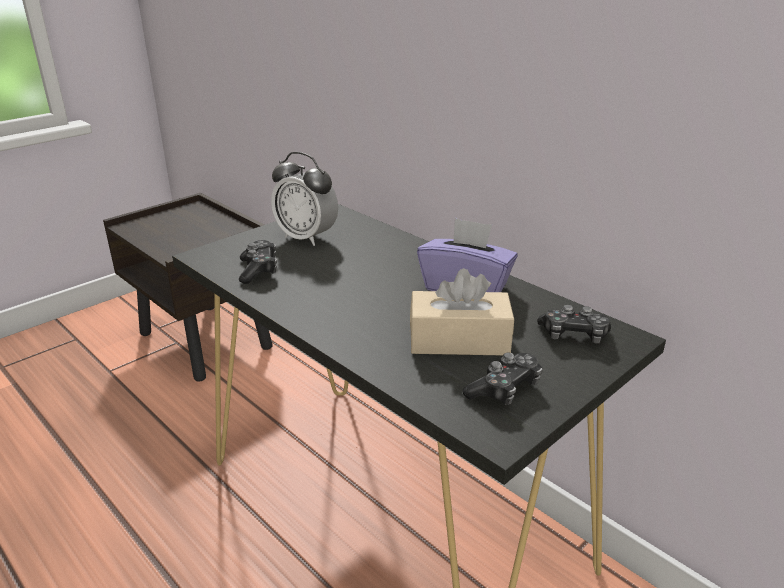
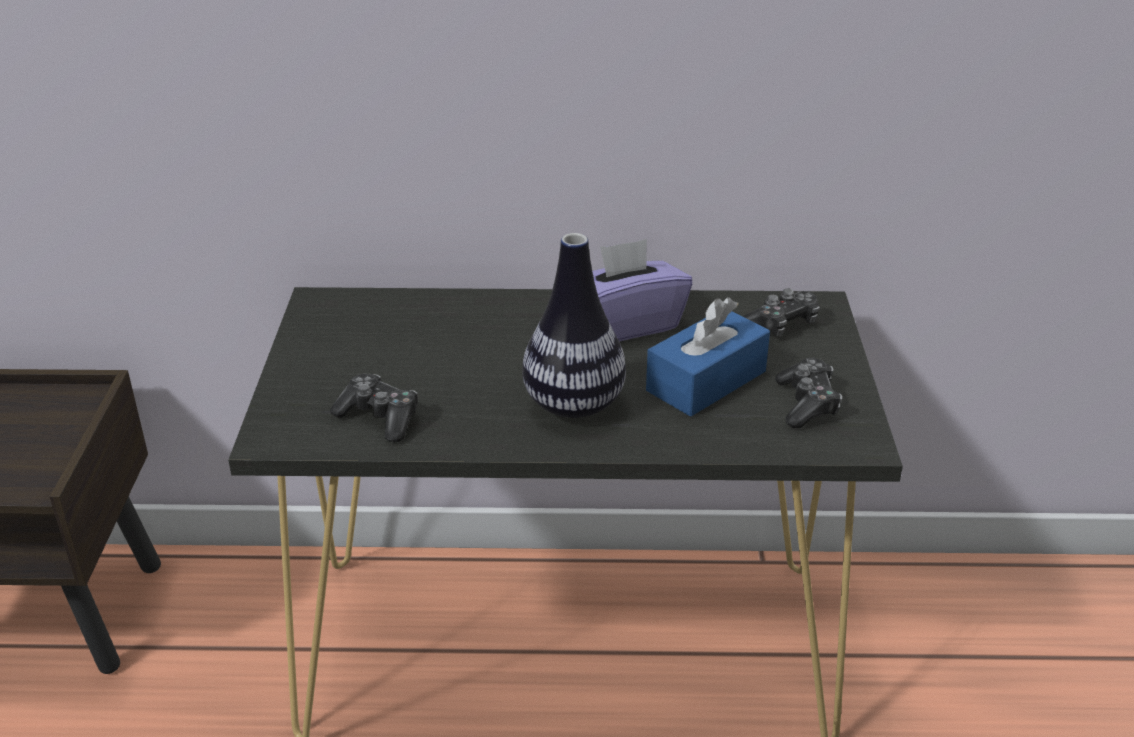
camera: 45 degrees left, 5 degrees up
(306, 237) = (357, 350): alarm clock -> none
(357, 312) = (573, 405): none -> vase
(459, 340) = (706, 381): beige tissue box -> blue tissue box

